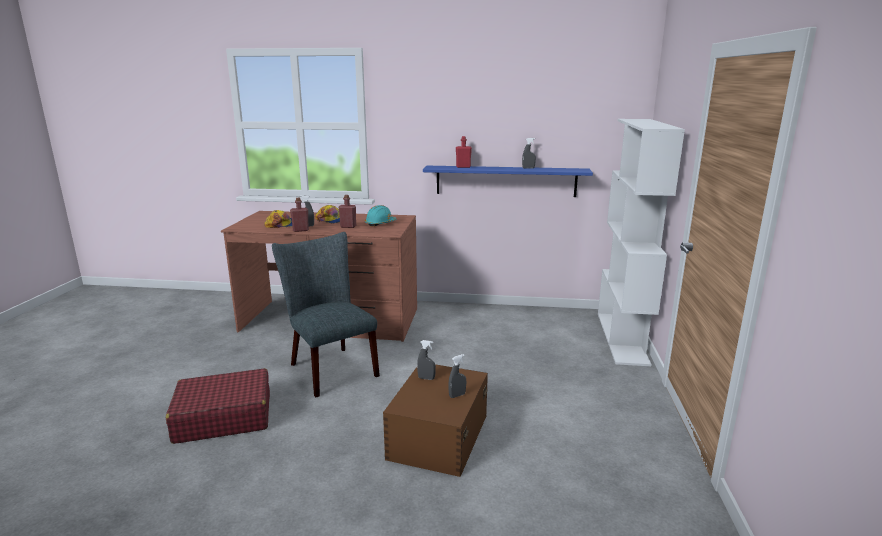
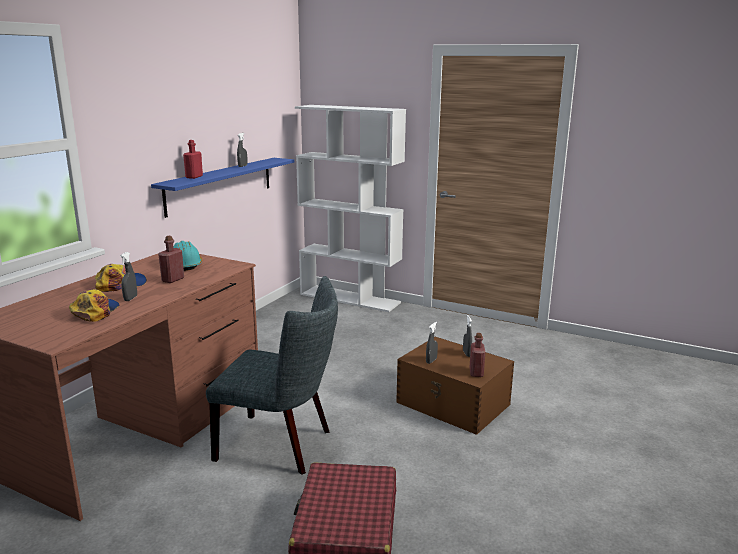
camera: 70 degrees left, 0 degrees up
(300, 230) = (148, 303): red bottle -> red bottle (476, 372)
(329, 368) = (281, 445): grey chair -> grey chair turned 150 degrees counterclockwise

